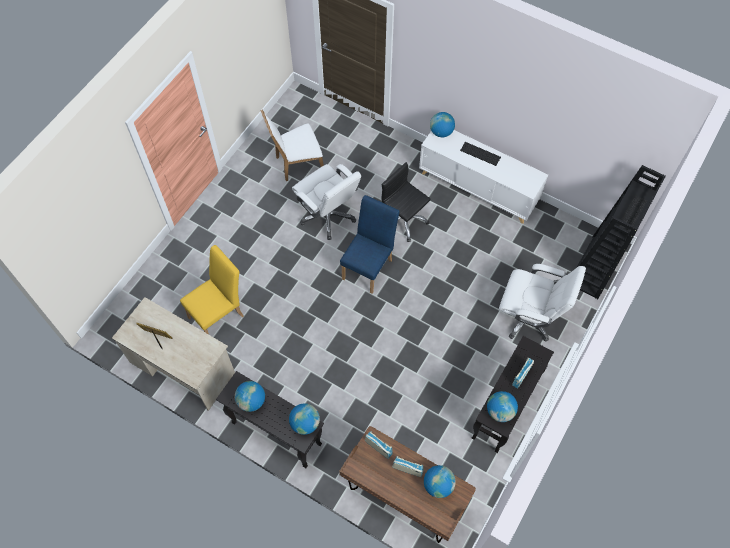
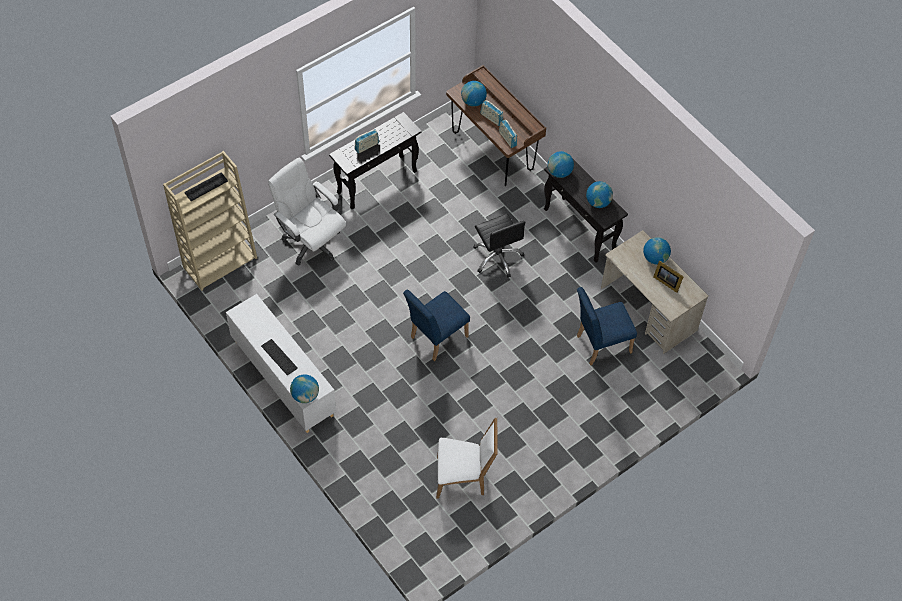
camera: 160 degrees left, 5 degrees down
(219, 314) = (599, 345): yellow chair -> blue chair
(328, 215) = (454, 405): white office chair -> none
(403, 220) = (379, 372): black office chair -> black office chair (497, 257)
(500, 411) = (399, 129): globe -> globe (655, 258)
(595, 267) = (220, 262): black bookcase -> beige bookcase

